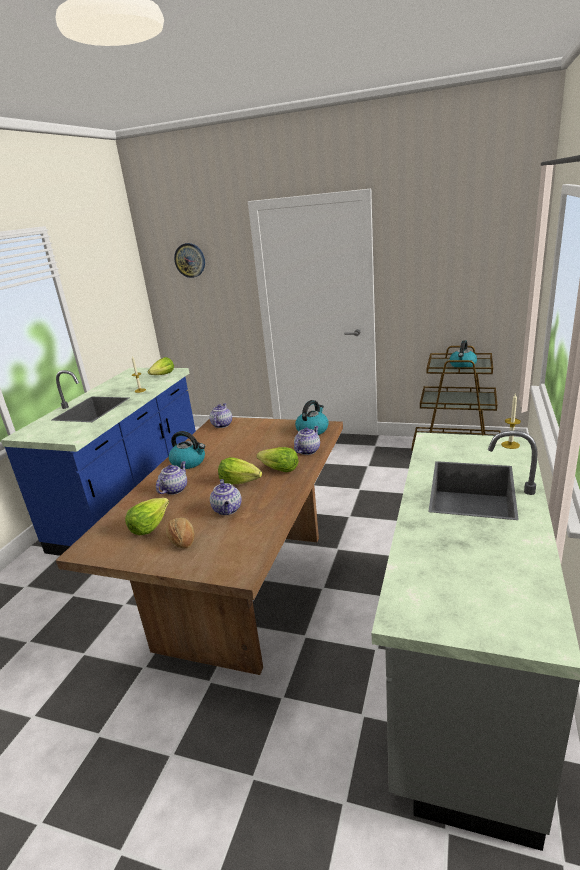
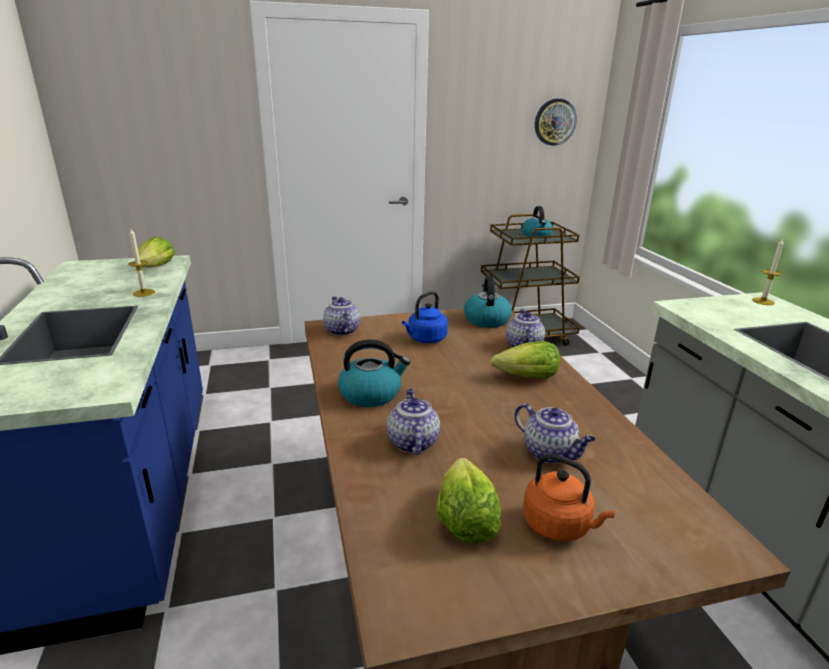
camera: 35 degrees left, 0 degrees up
(182, 540) = (559, 525): bread -> orange kettle
(190, 260) = (141, 85): wall clock -> wall clock (554, 122)
(240, 481) = (499, 405): lettuce -> none
(258, 437) = (425, 339): none -> blue kettle

